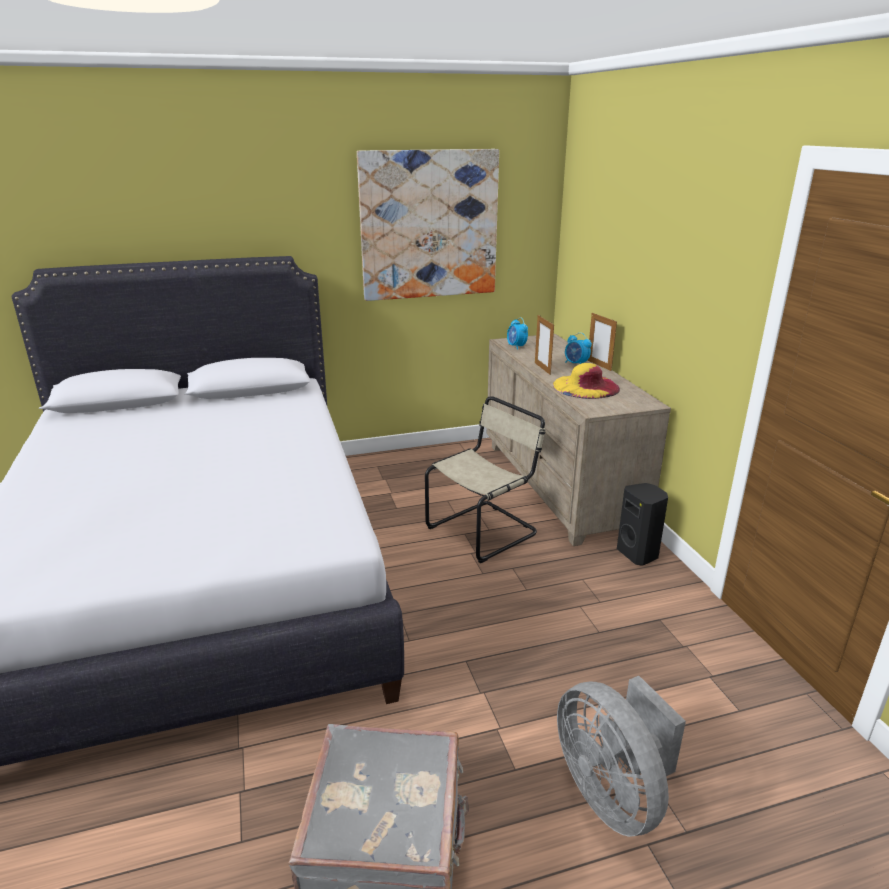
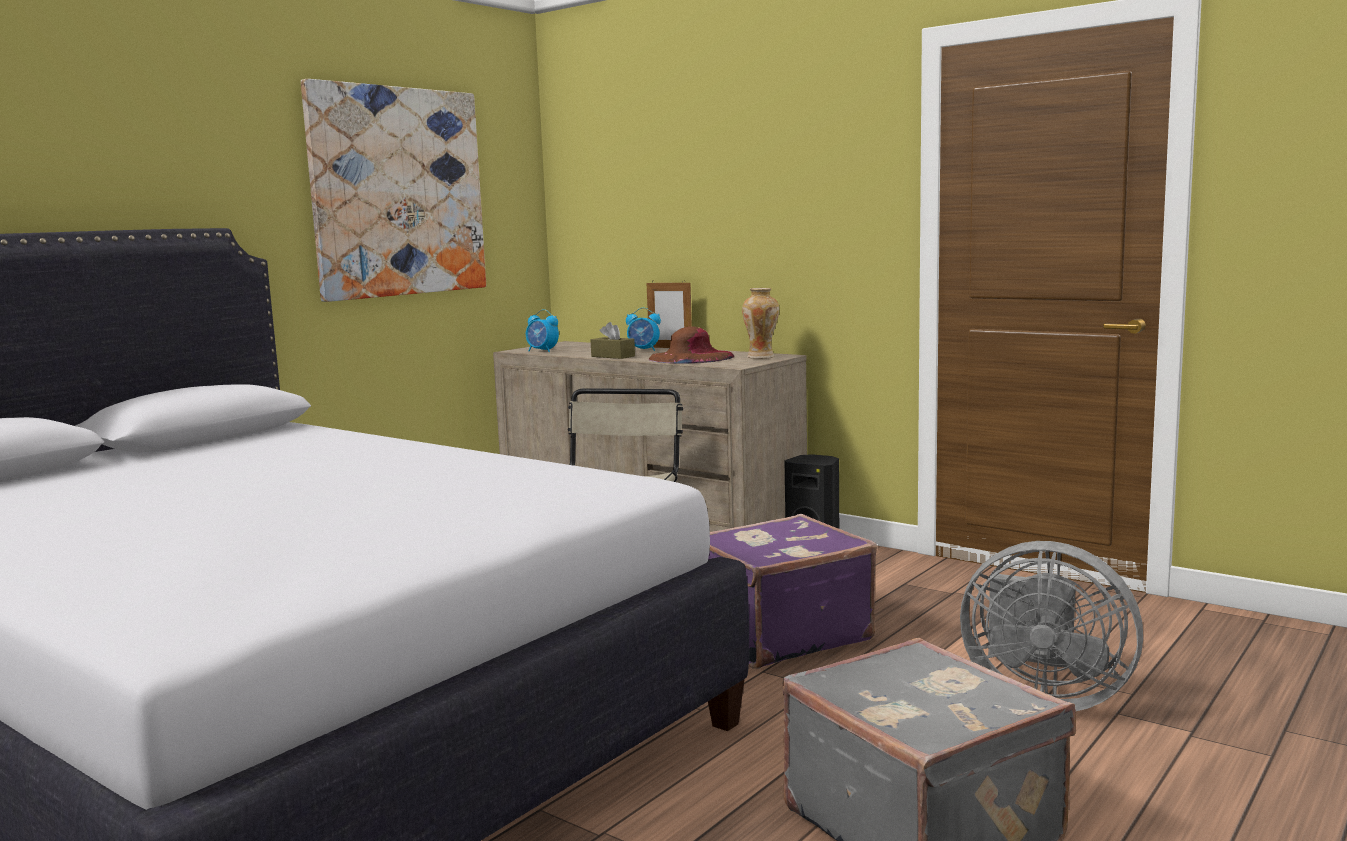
camera: 35 degrees left, 15 degrees down
(514, 630) = (777, 635): none -> purple suitcase
(542, 368) = (613, 356): picture frame -> brown tissue box
(586, 386) = (691, 357): yellow hat -> brown hat
(631, 402) = (761, 357): none -> vase

